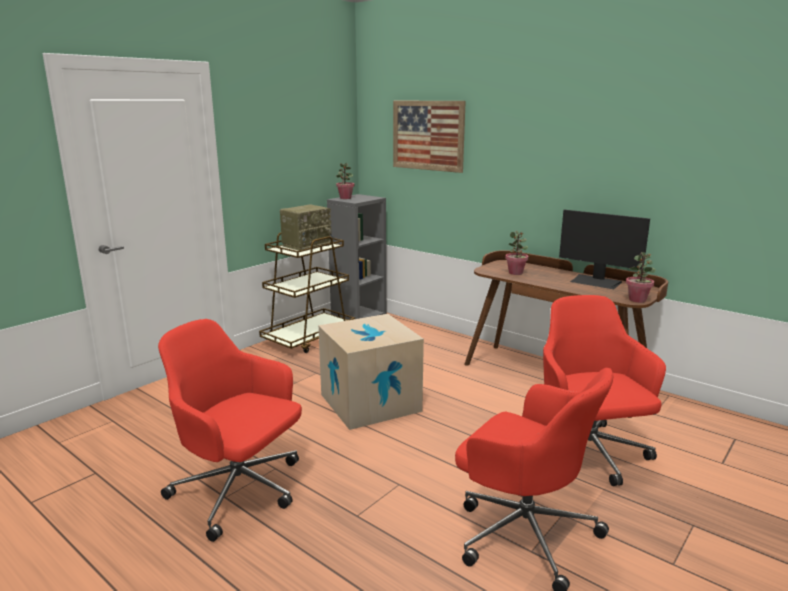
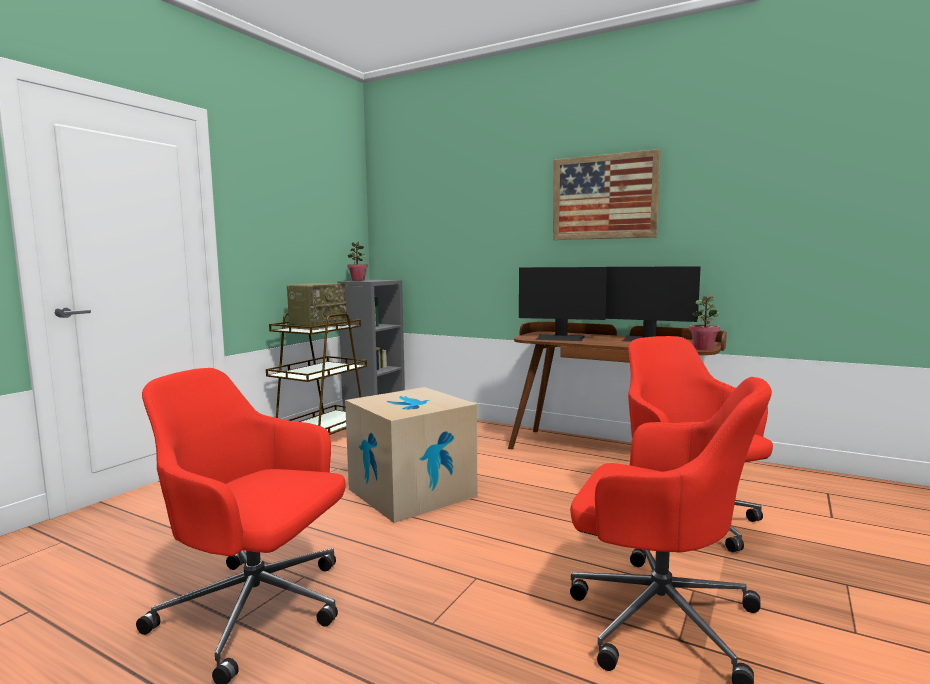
camera: 10 degrees left, 10 degrees down
(428, 135) = (447, 210): picture -> picture (604, 197)
(516, 273) = (560, 338): potted plant -> monitor

